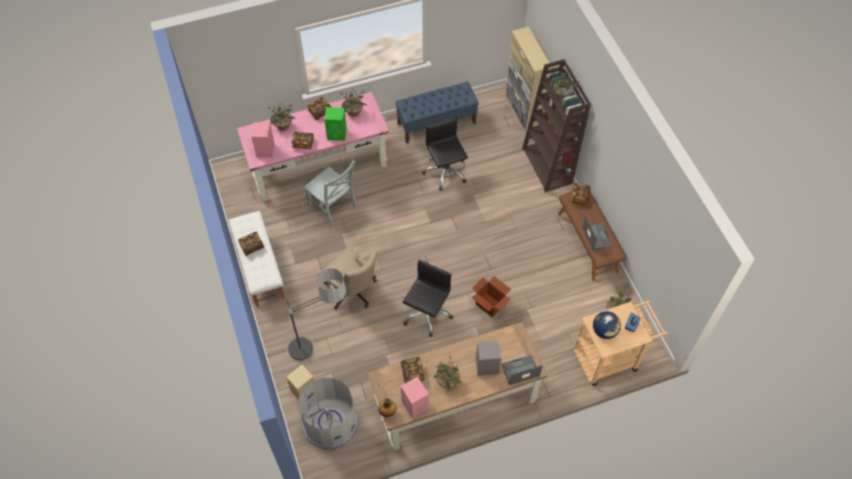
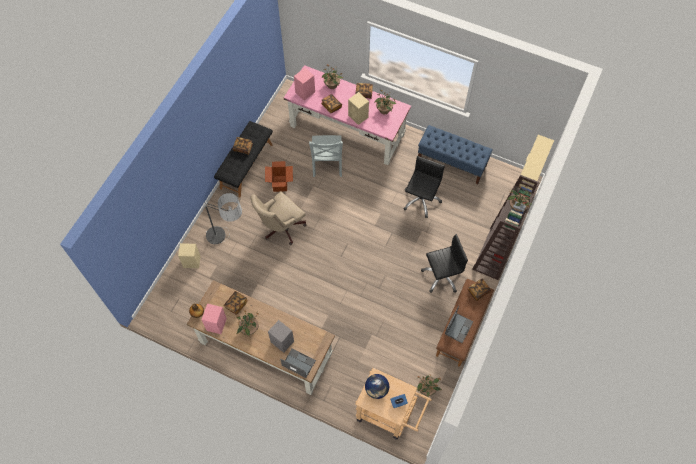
camera: 45 degrees right, 5 degrees up
(259, 267) = (246, 166): white bench -> black bench
(330, 423) = (185, 294): grey trash can -> none
(337, 134) = (358, 116): green speaker -> beige speaker
(353, 292) = (280, 228): beige office chair -> beige office chair turned 45 degrees clockwise
(426, 314) = (308, 280): black office chair -> black office chair (442, 276)
(489, 305) = (352, 310): cardboard box -> cardboard box (280, 184)

